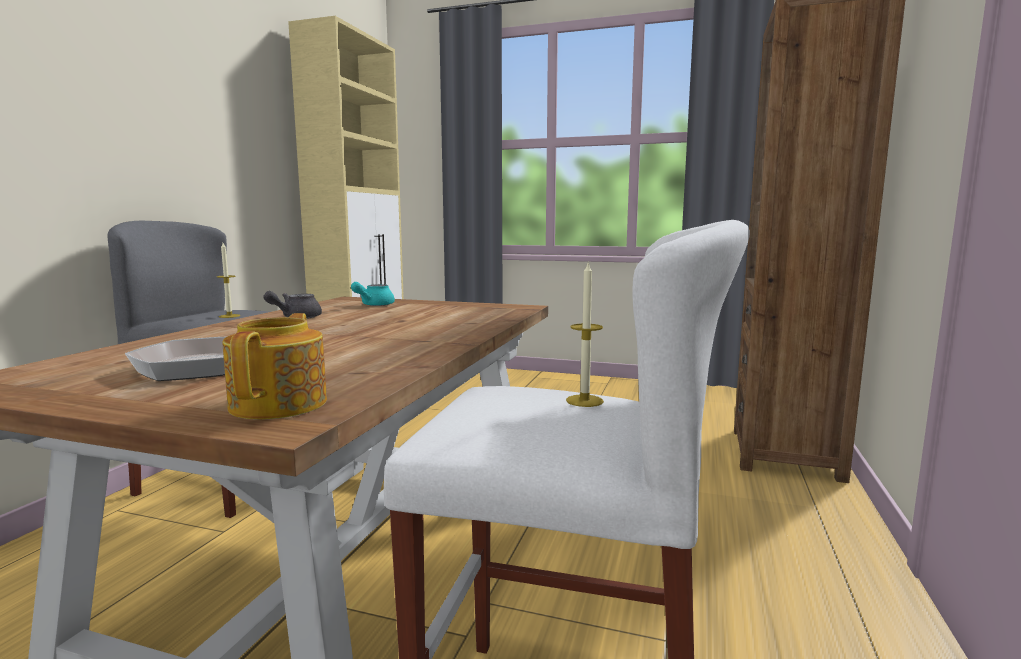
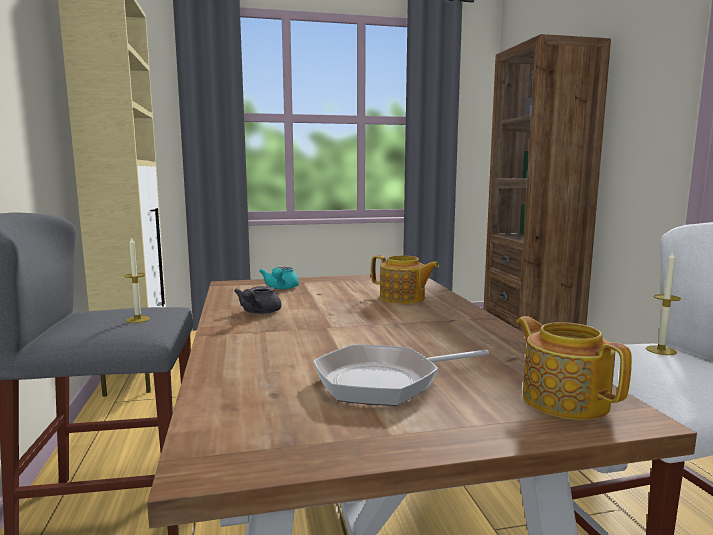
camera: 30 degrees left, 0 degrees up
(446, 322) = (403, 298): none -> teapot

